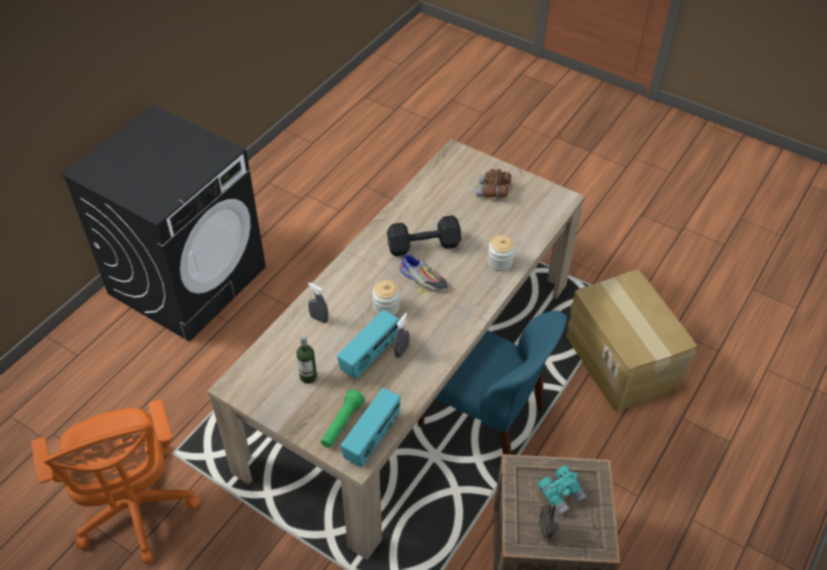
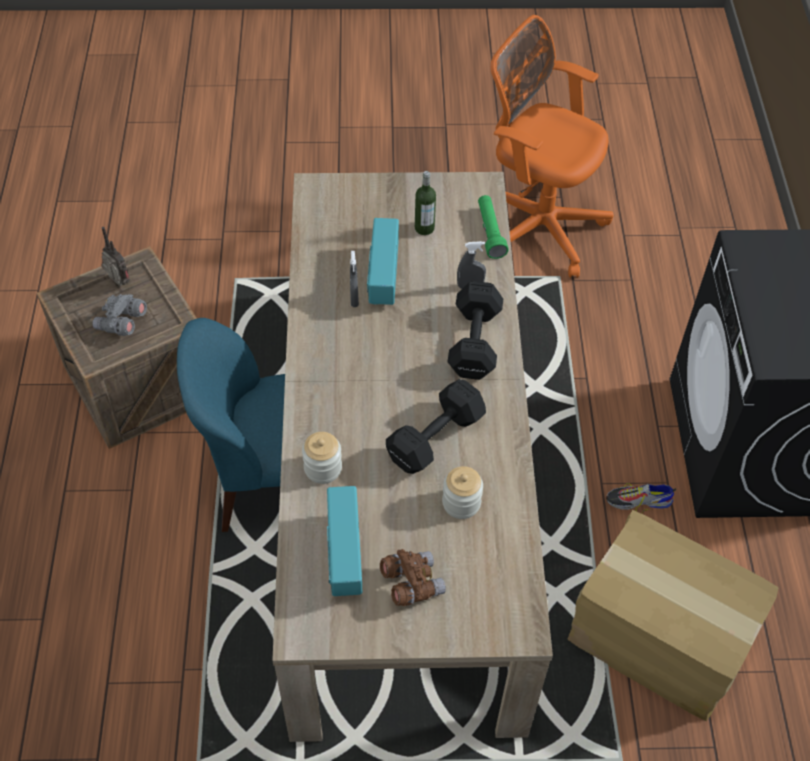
camera: 145 degrees right, 5 degrees up
(342, 424) = (353, 206): green flashlight -> green flashlight (490, 232)
(353, 283) = (473, 344): none -> black dumbbell
(372, 439) = (314, 209): radio -> radio (343, 554)
(386, 307) = (411, 335): jar -> jar (461, 503)
(423, 279) = (398, 392): shoe -> shoe (638, 501)
(561, 494) = (122, 323): turquoise binoculars -> grey binoculars
(622, 361) = (151, 658): cardboard box -> cardboard box (657, 638)

